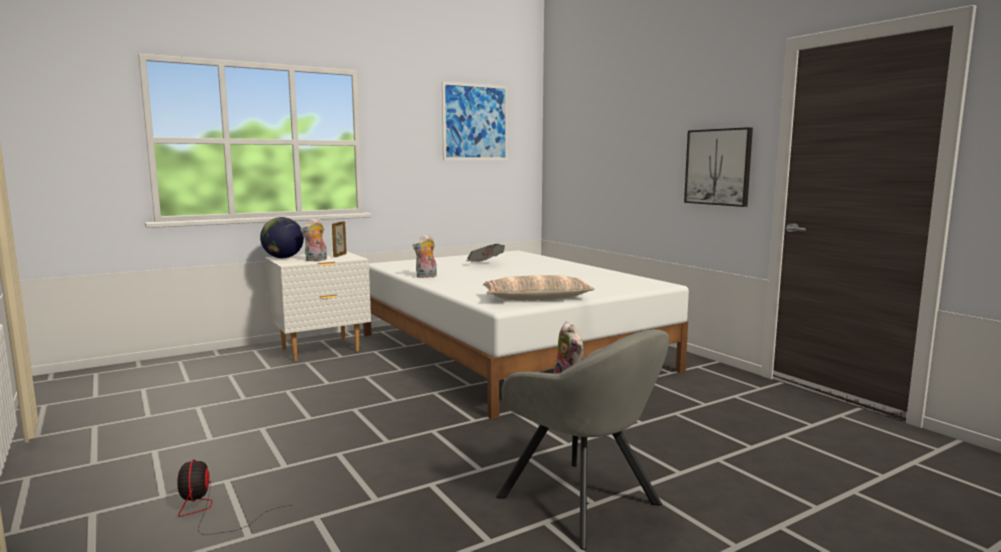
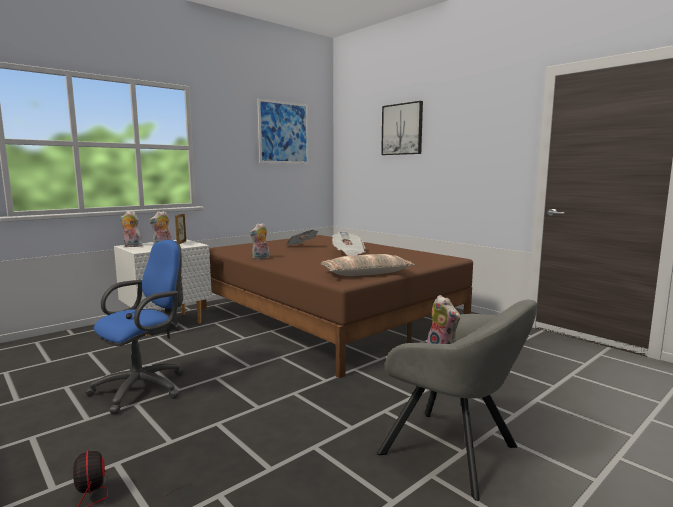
camera: 10 degrees left, 0 degrees up
(276, 414) = (145, 388): none -> blue office chair
(283, 258) = (131, 246): globe -> plush toy
(509, 351) = (327, 316): white bed -> brown bed
(536, 274) = (348, 253): none -> newspaper
(718, 167) = (487, 167): picture -> picture (402, 129)

